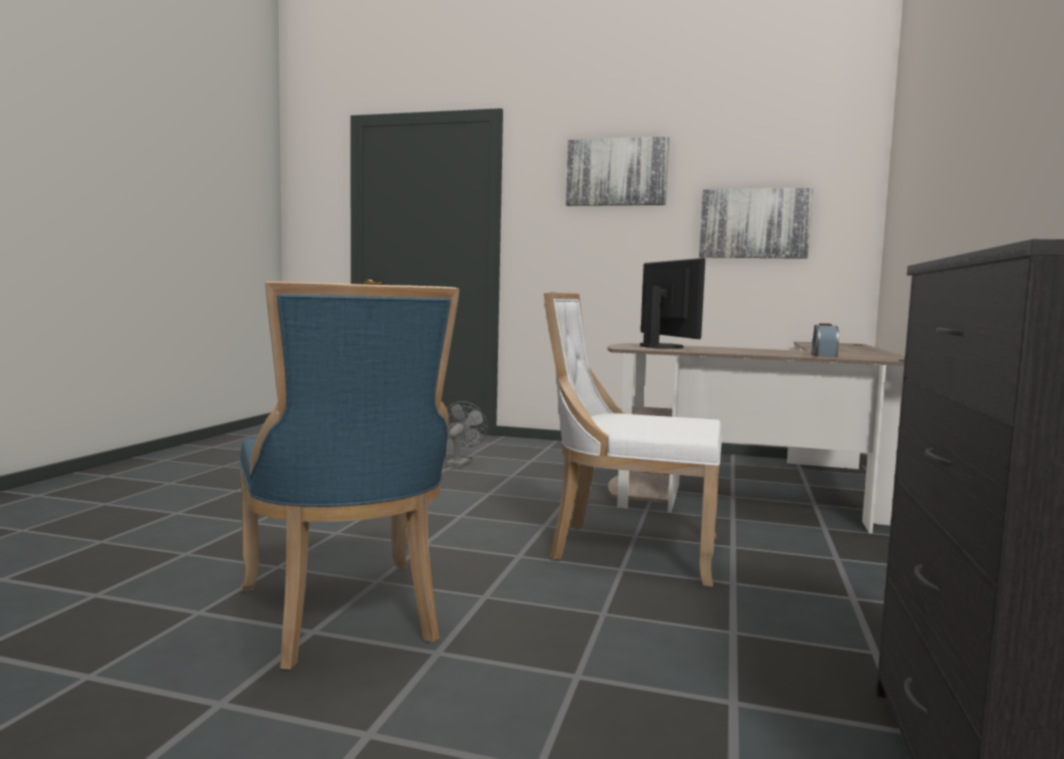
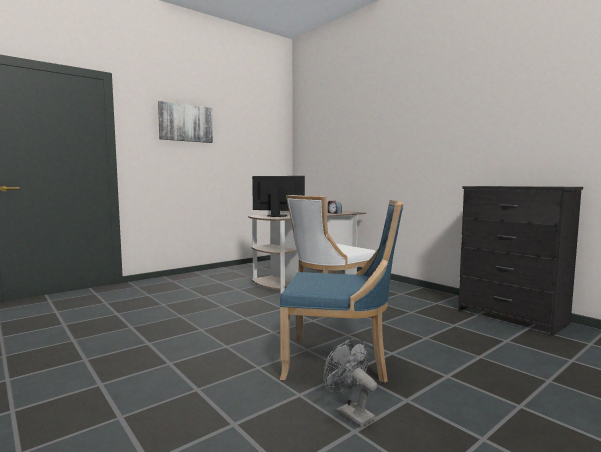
camera: 55 degrees left, 0 degrees up
(461, 463) = (159, 299): grey fan -> grey fan (350, 413)
(754, 224) = (249, 154): picture -> none

